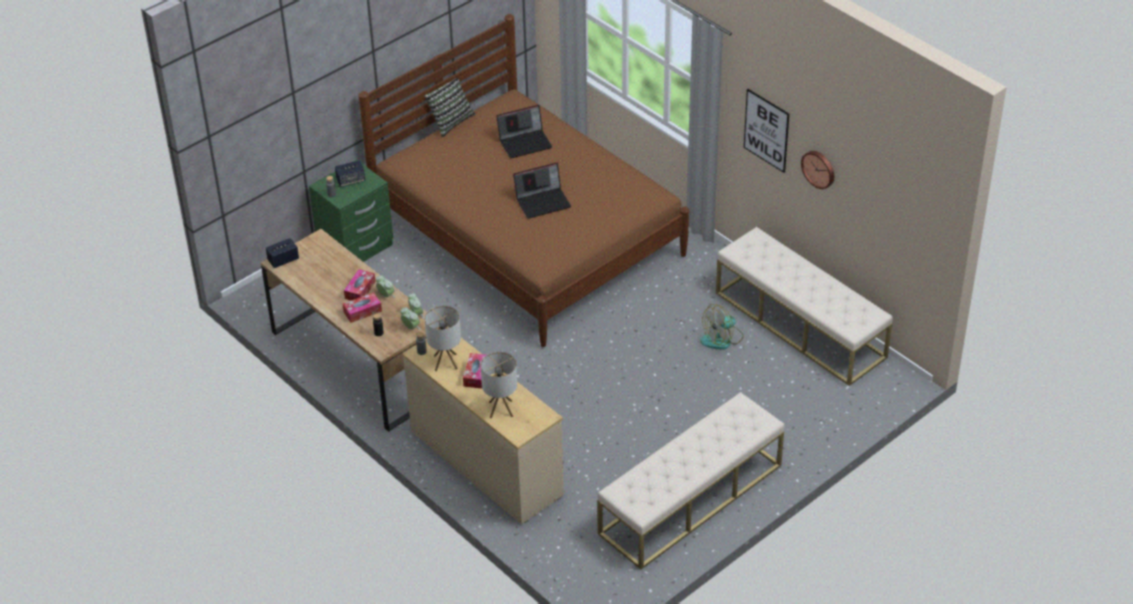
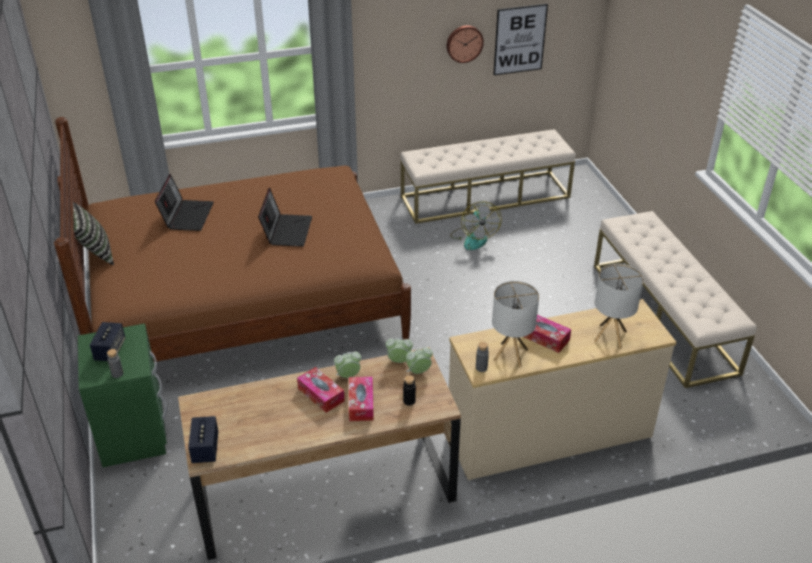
camera: 65 degrees left, 5 degrees down
(766, 130) = (399, 45): picture -> picture (519, 39)

